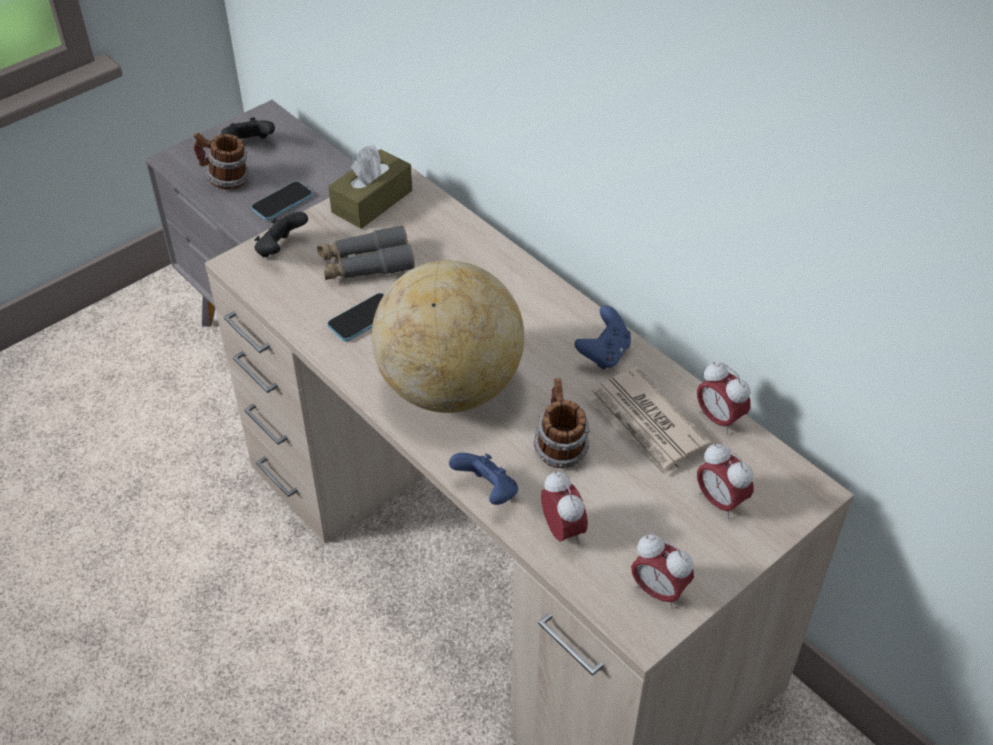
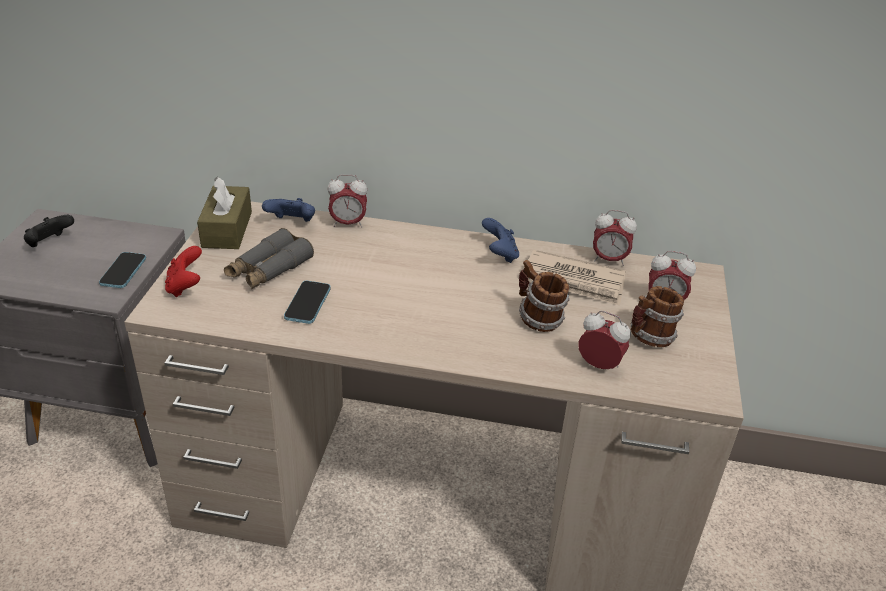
camera: 40 degrees left, 10 degrees down
(226, 180) = (53, 274): mug -> mug (649, 338)
(281, 249) = (185, 286): black game controller -> red game controller
(450, 388) = (424, 318): globe -> none
(487, 492) = (525, 367): blue game controller -> blue game controller (292, 223)
(658, 591) = (694, 368): alarm clock -> alarm clock (348, 224)

